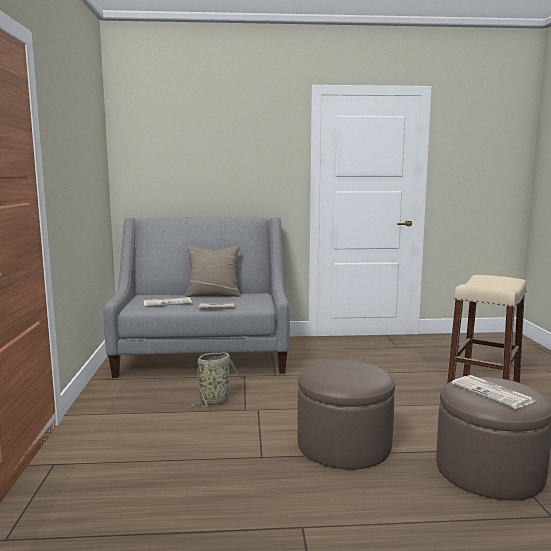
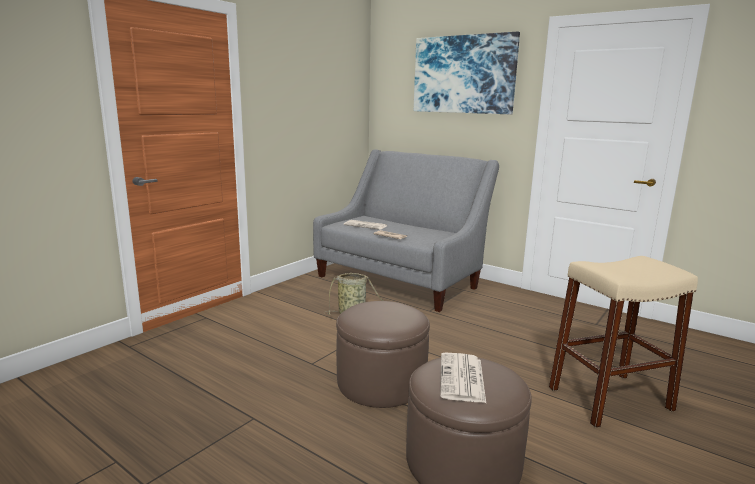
camera: 40 degrees right, 5 degrees up
(213, 295) = (413, 226): beige pillow -> none
(230, 134) = (463, 74): none -> picture

